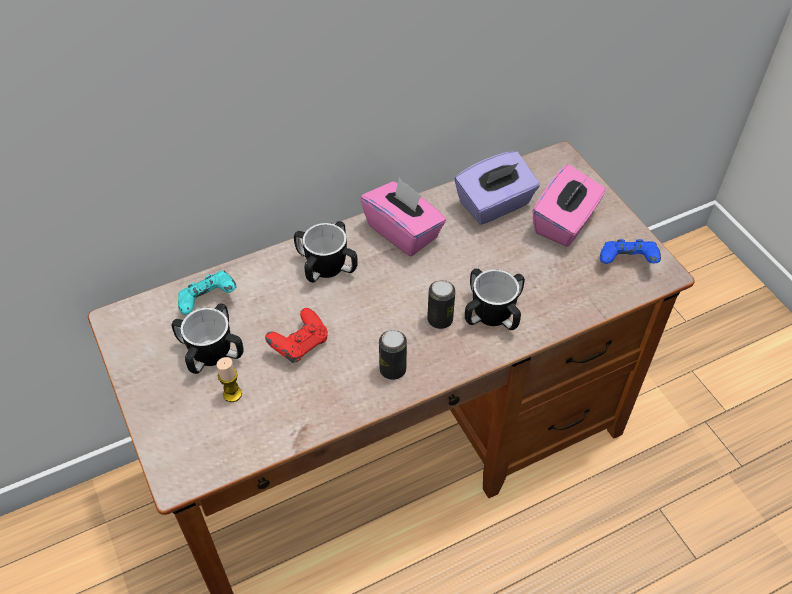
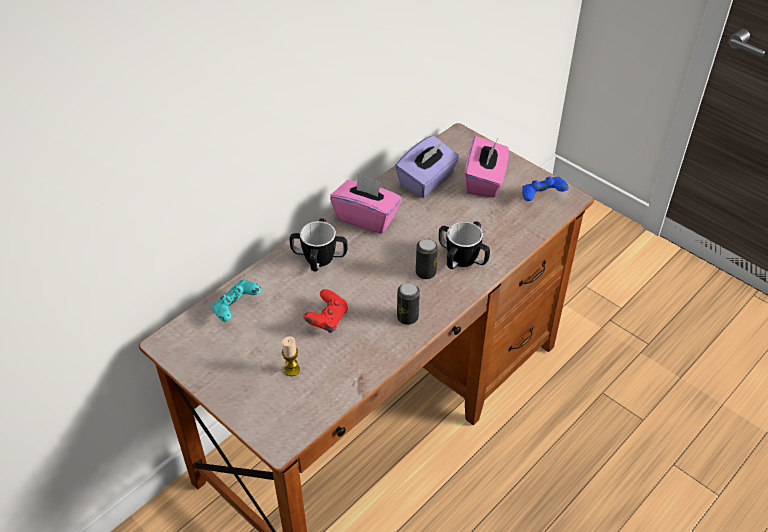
camera: 20 degrees left, 5 degrees down
(211, 352) = (259, 345): mug -> none

